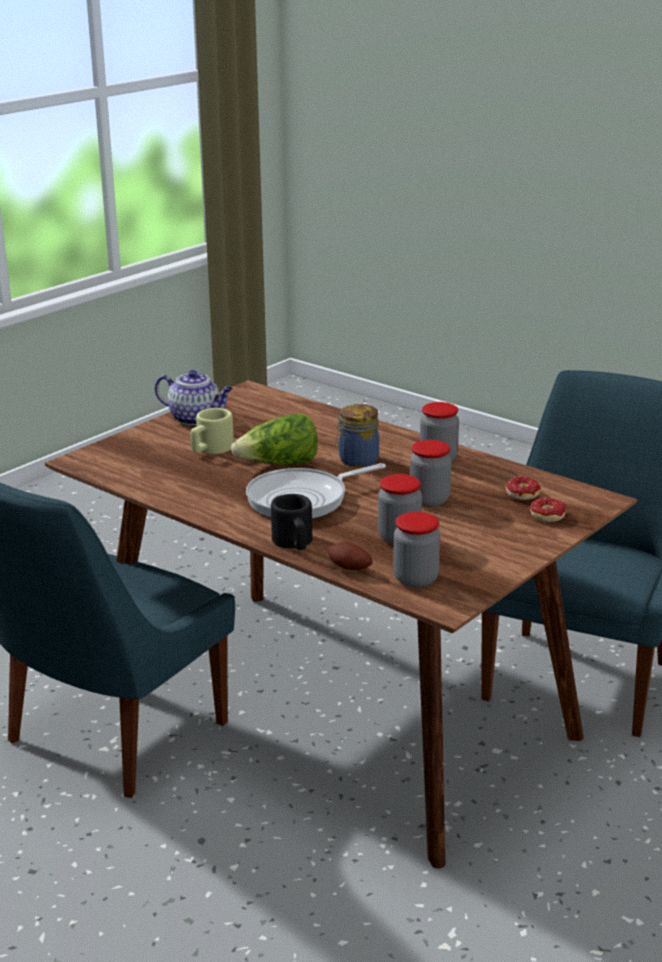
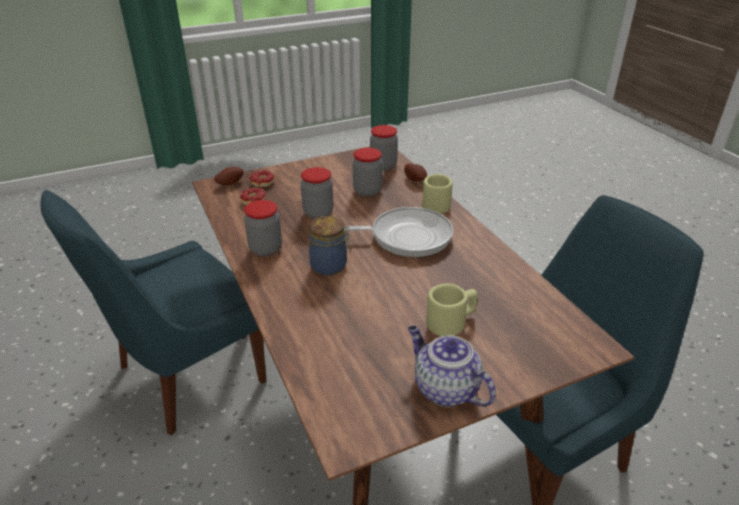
camera: 155 degrees left, 10 degrees up
(279, 464) = (399, 280): lettuce -> none
(294, 543) = (436, 203): black mug -> beige mug
(587, 506) = (229, 183): none -> potato

